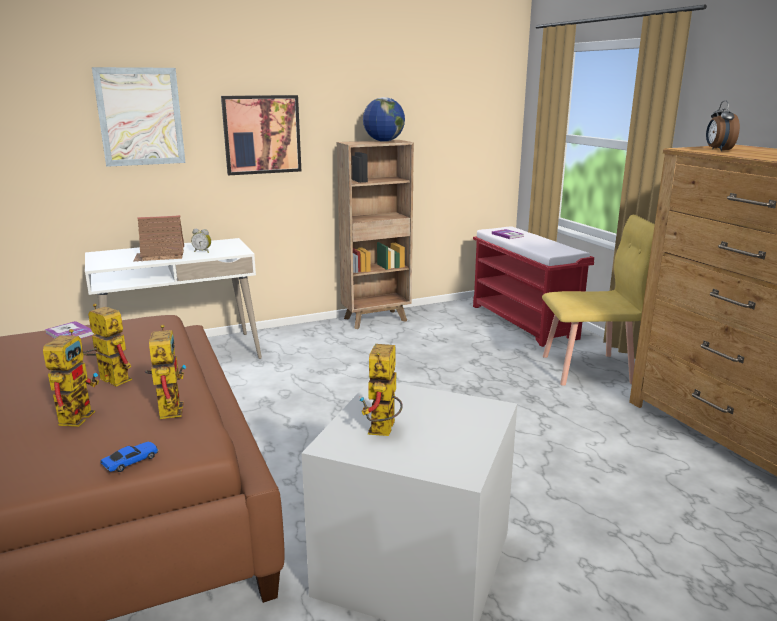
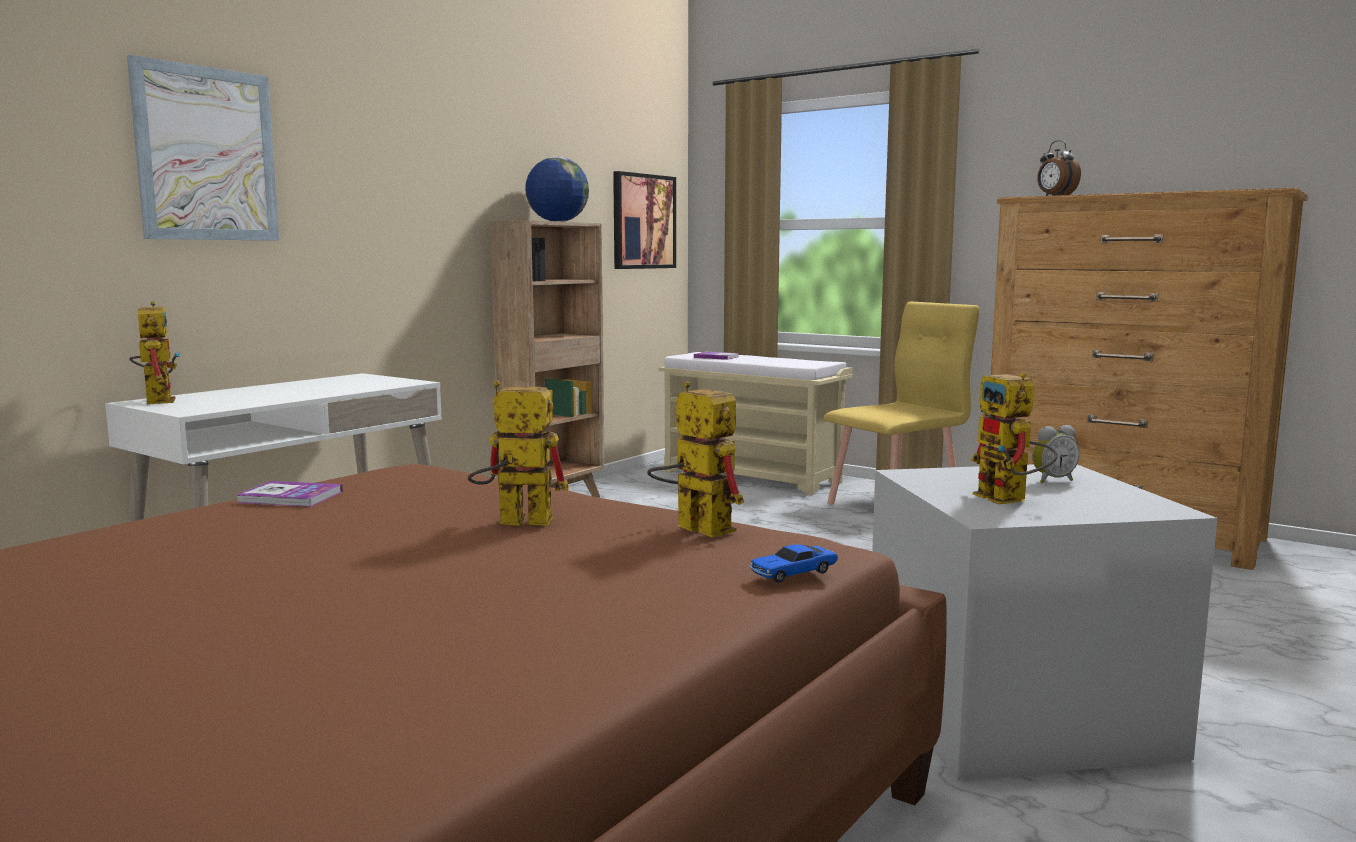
camera: 30 degrees left, 10 degrees down
(78, 414) = (581, 552): toy robot -> toy robot (157, 400)
(131, 461) = (792, 573): toy car -> toy car turned 135 degrees counterclockwise
(160, 256) = (280, 395): toy house -> none
(203, 251) = (345, 386): alarm clock -> alarm clock (1052, 480)
(262, 134) = (389, 202): picture -> picture (643, 221)
(524, 322) = (753, 477): red bench -> beige bench

